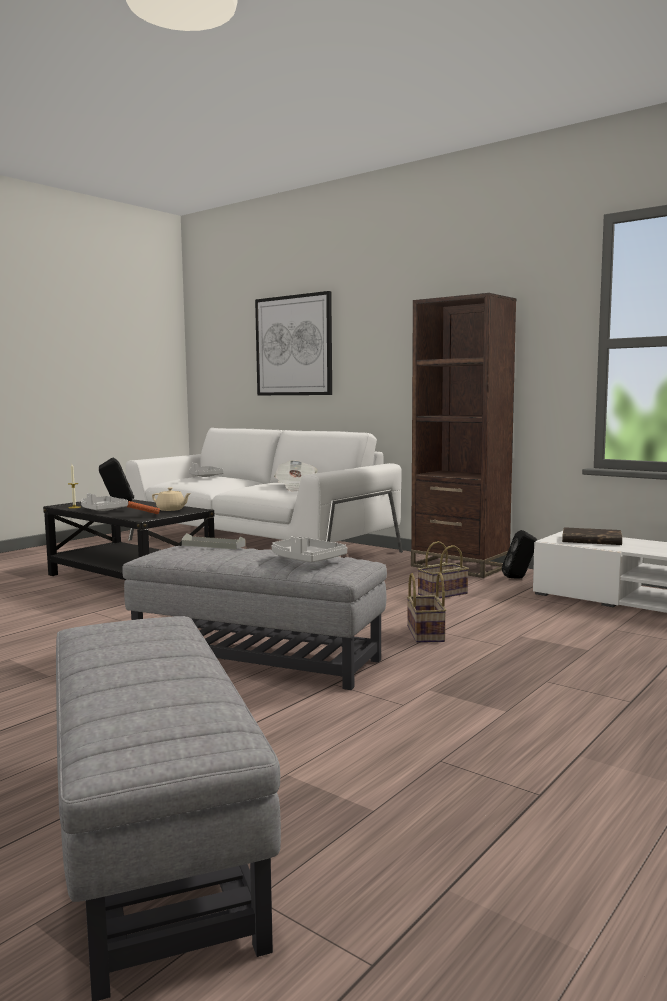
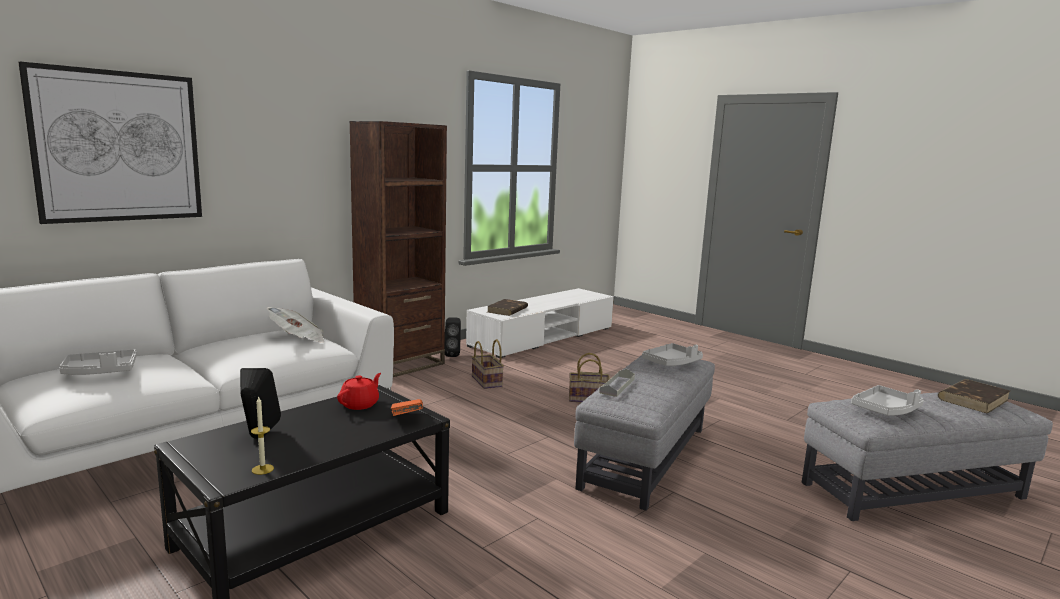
camera: 85 degrees left, 5 degrees up
(102, 510) = (322, 446): grey tray -> grey tray (886, 410)
(166, 707) = (973, 399): none -> brown book
(171, 509) = (360, 404): beige teapot -> red teapot

